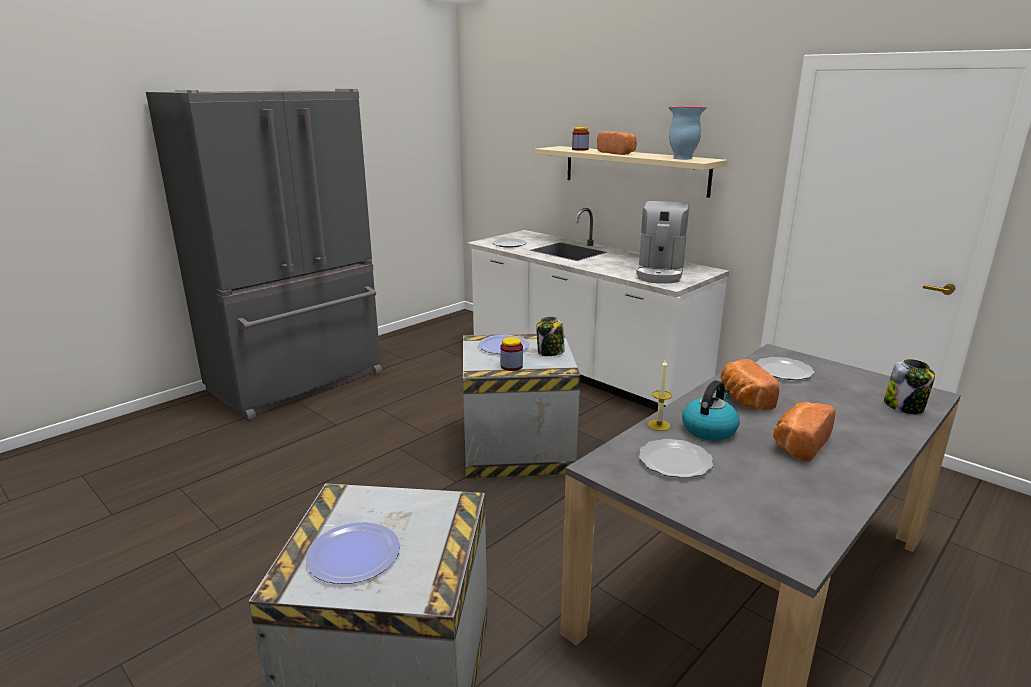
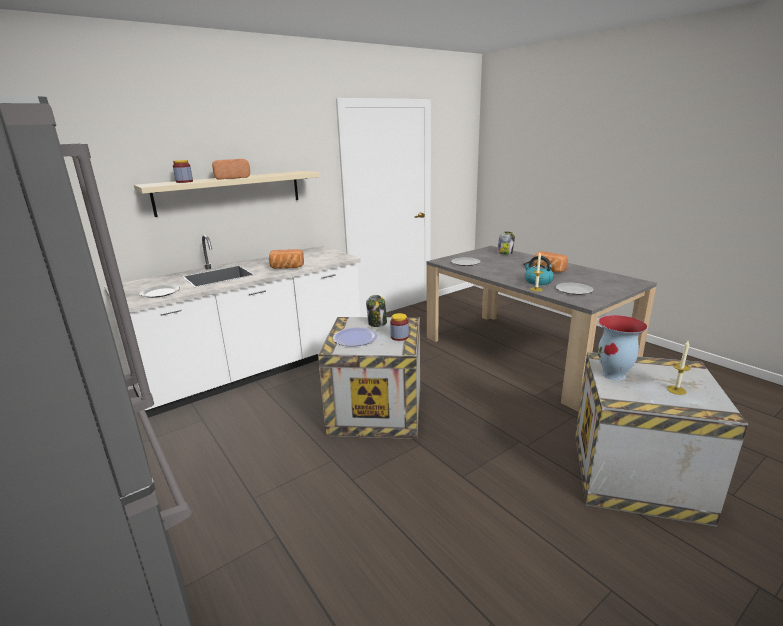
camera: 80 degrees left, 0 degrees up
(353, 554) = (676, 390): plate -> candle
(660, 273) = (315, 258): coffee machine -> none
(682, 158) = (287, 173): vase -> vase (614, 375)
(743, 399) = (501, 272): bread -> bread (286, 268)

